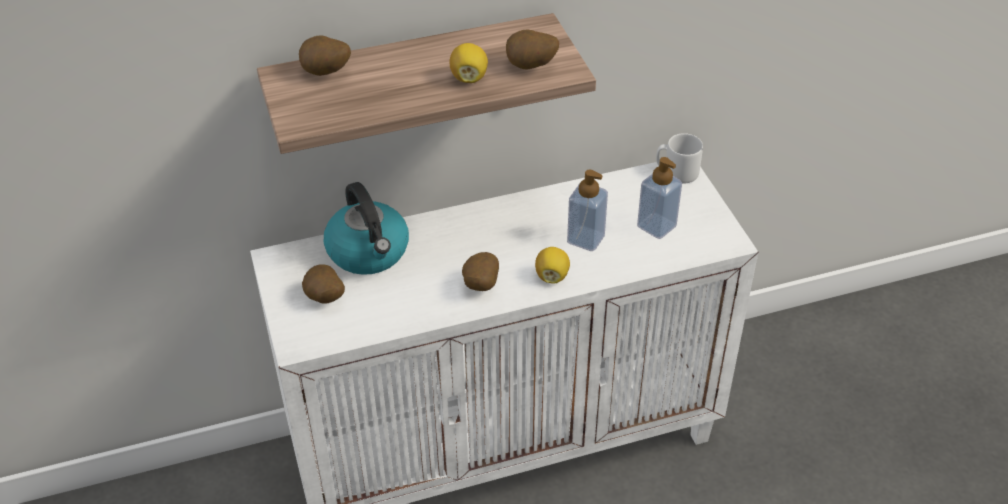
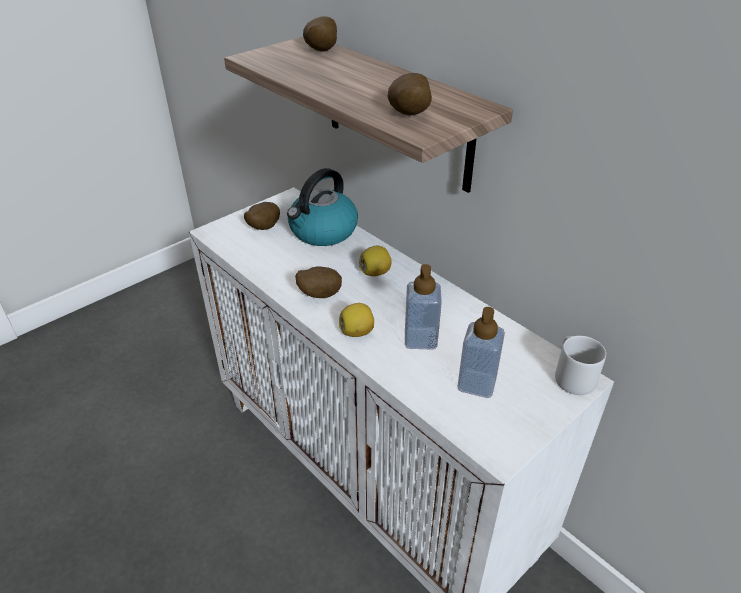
camera: 65 degrees right, 5 degrees down
(469, 77) = (365, 96): lemon -> lemon (375, 272)

